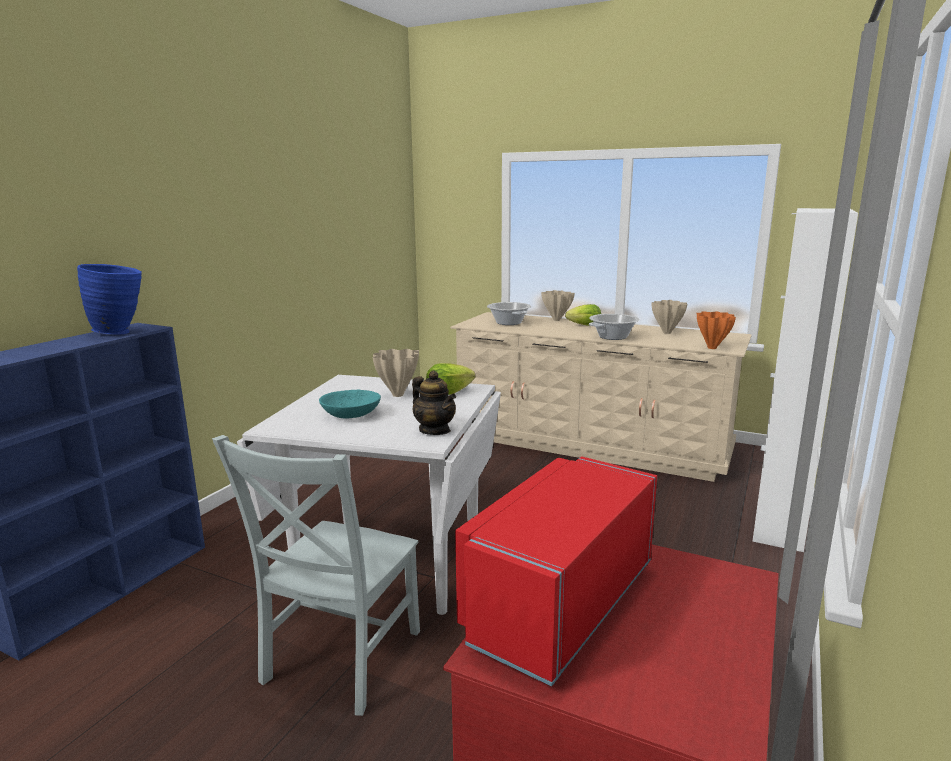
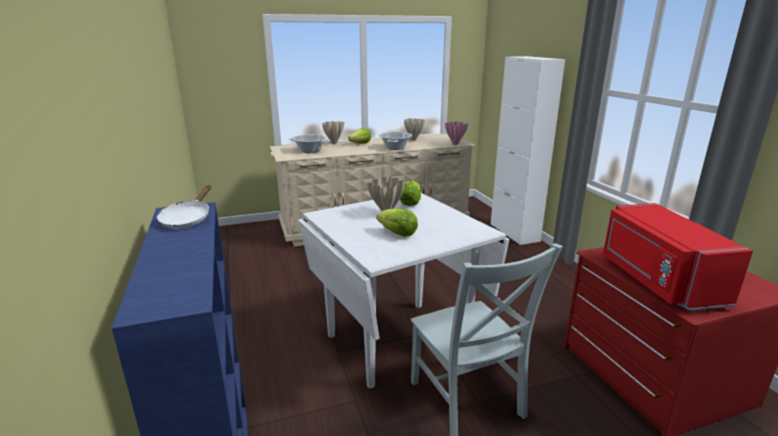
camera: 45 degrees left, 5 degrees up
(120, 332) = (188, 219): blue vase -> white frying pan
(351, 414) = (398, 234): turquoise bowl -> lettuce
(434, 430) = (468, 225): teapot -> none
(712, 348) = (455, 144): orange vase -> pink vase

